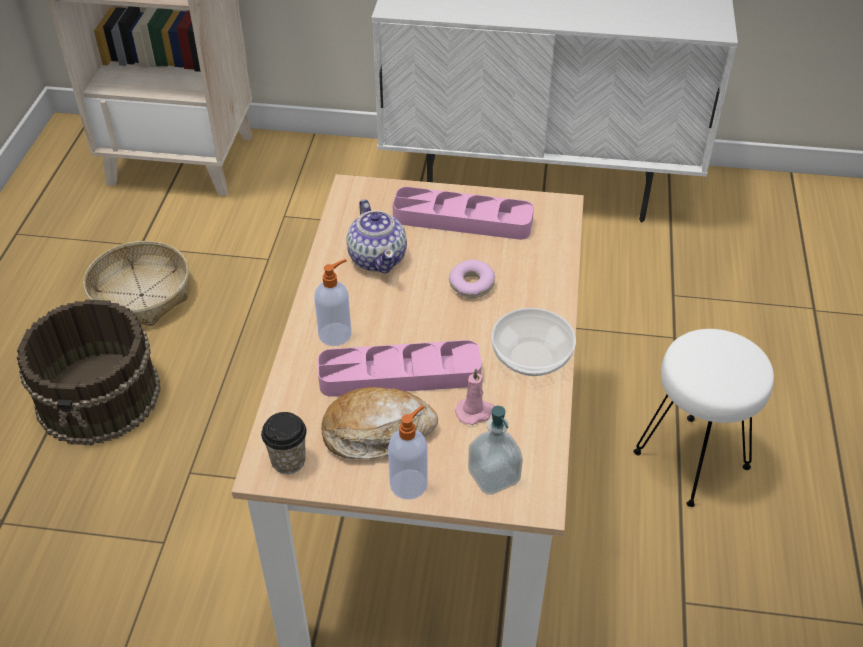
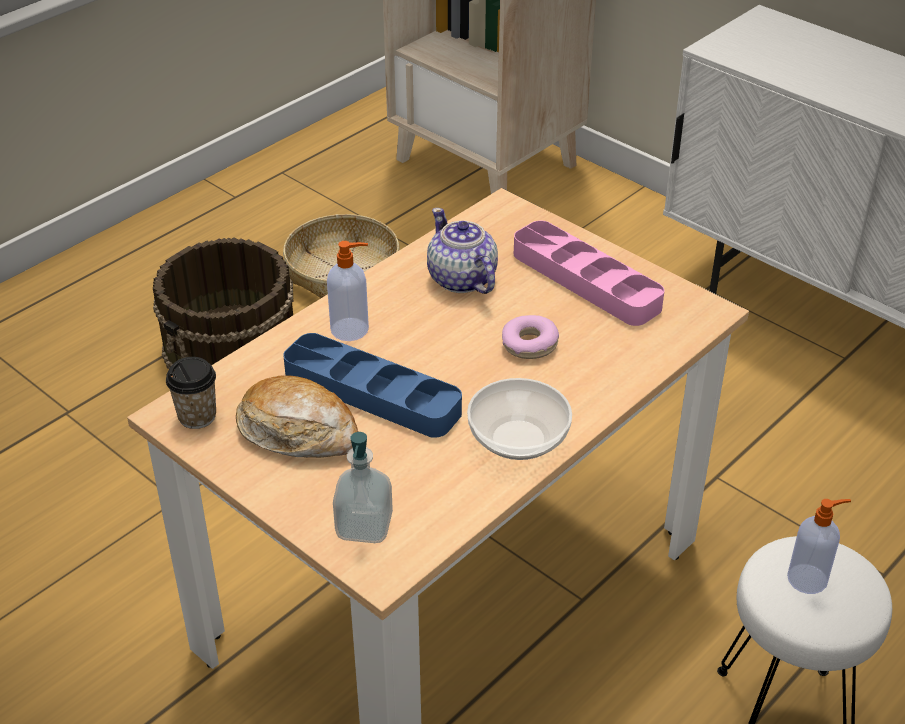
camera: 35 degrees right, 5 degrees down
(378, 258) = (461, 280): teapot -> teapot turned 135 degrees clockwise
(400, 375) = (372, 393): pink tray -> blue tray
(409, 483) = (280, 490): soap dispenser -> soap dispenser (808, 579)
(475, 412) = (408, 460): pink candle -> none

